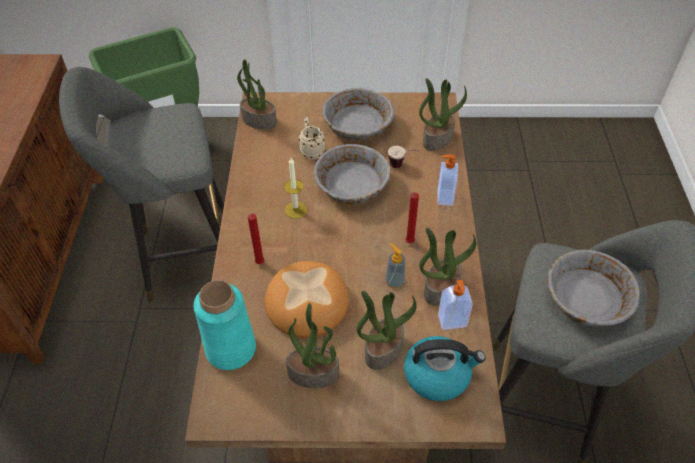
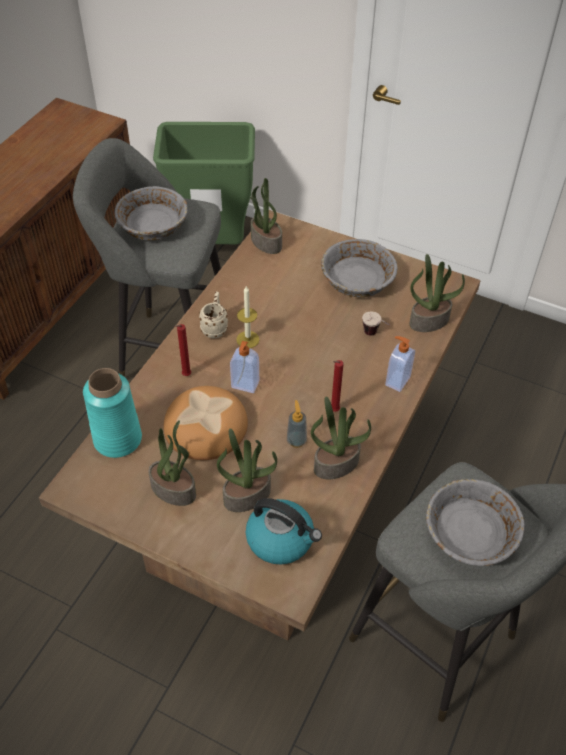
camera: 25 degrees right, 0 degrees up
(311, 150) = (297, 288): beige mug -> beige mug (215, 327)
(352, 185) = (314, 336): grey bowl -> grey bowl (153, 225)
(452, 322) = (326, 499): soap dispenser -> soap dispenser (245, 385)

